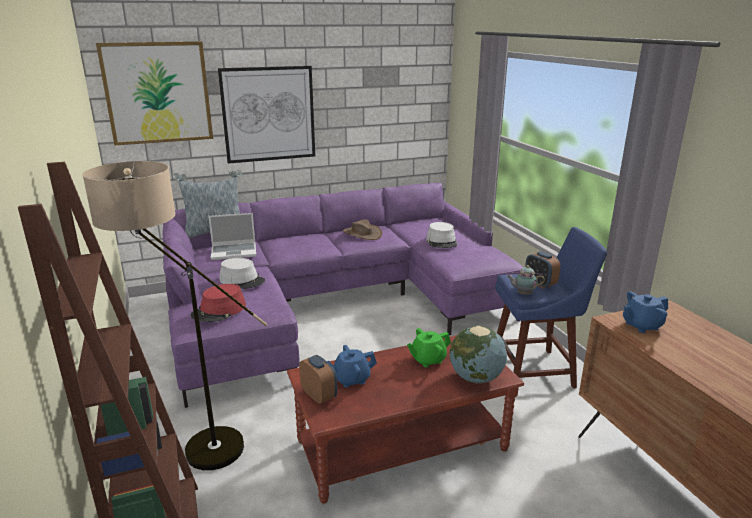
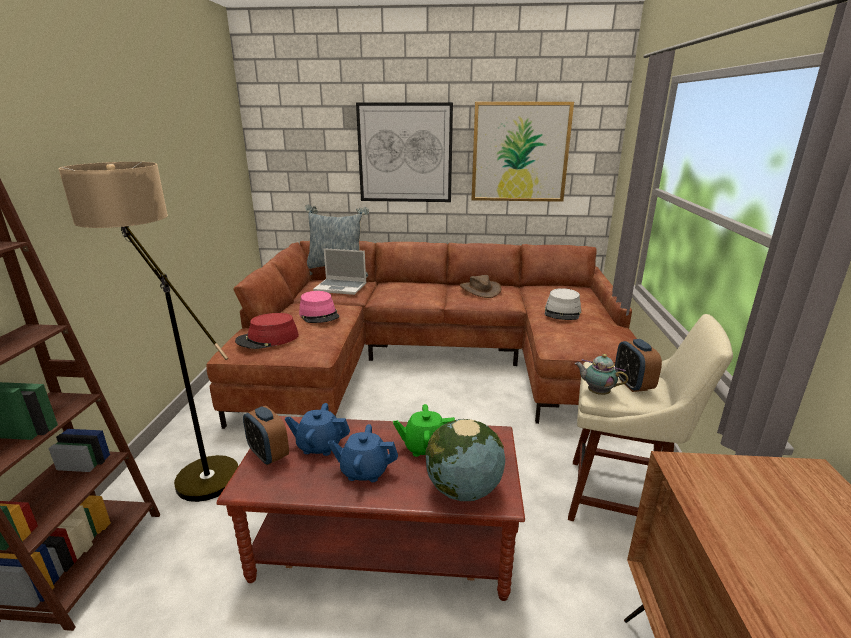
camera: 25 degrees right, 0 degrees up
(158, 93) = (300, 125): picture -> picture (520, 152)
(242, 280) = (319, 315): grey hat -> pink hat
(319, 395) = (268, 455): alarm clock -> alarm clock turned 150 degrees clockwise
(331, 305) = (433, 360): purple sofa -> brown sofa
(536, 370) = (621, 499): blue stool -> beige stool
(641, 325) = (731, 489): blue teapot -> blue teapot (364, 471)

